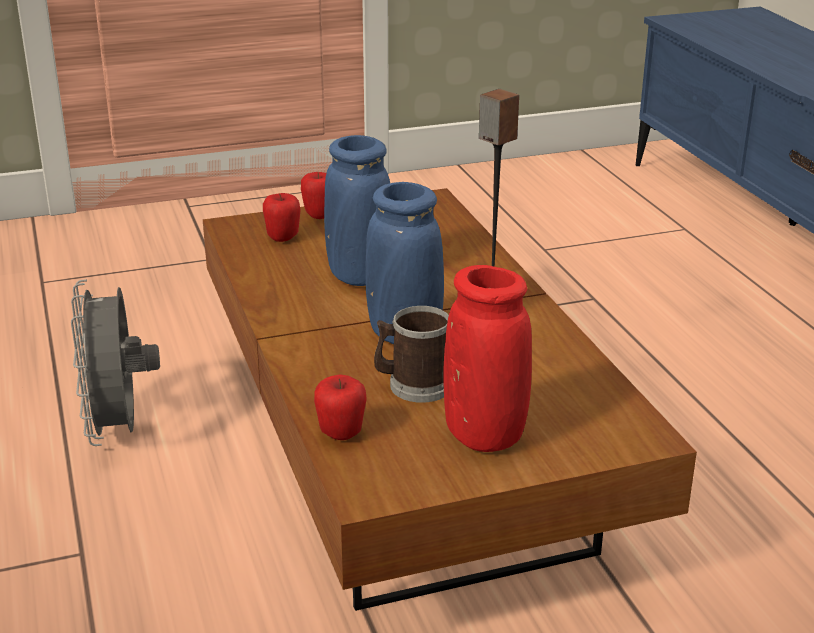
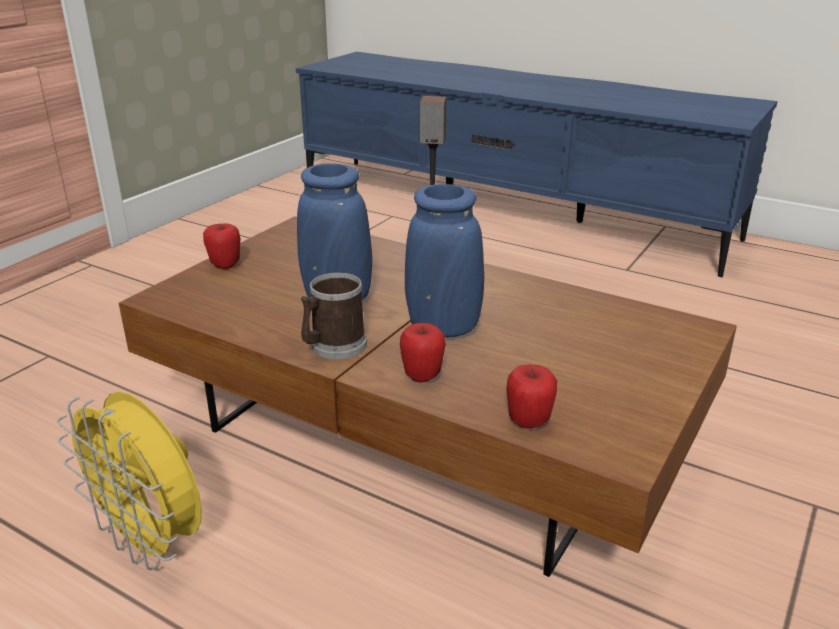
camera: 40 degrees left, 0 degrees up
(119, 430) = (151, 542): grey fan -> yellow fan
(282, 238) = (222, 292): apple -> apple (422, 376)
(413, 385) = (513, 361): mug -> mug (333, 347)
(484, 435) = (616, 373): red vase -> none

